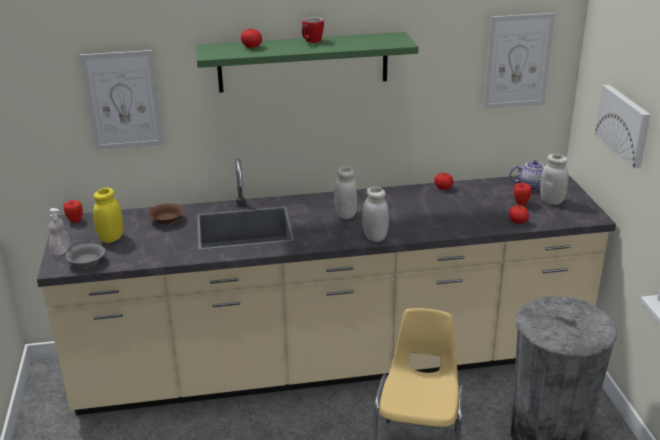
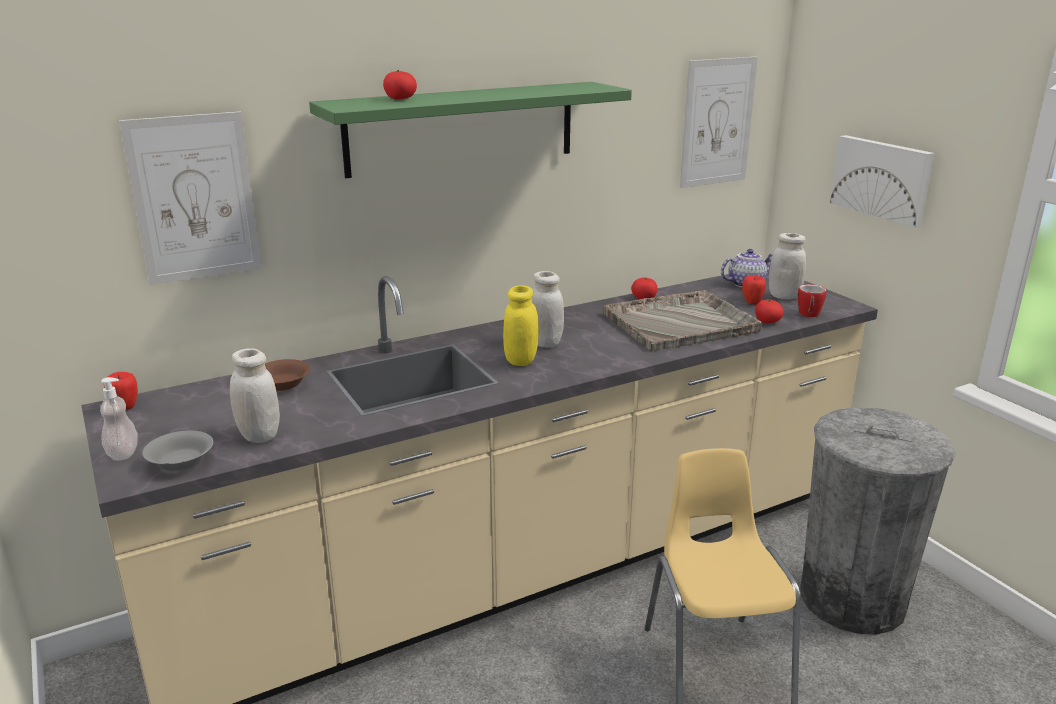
camera: 20 degrees left, 5 degrees down
(111, 238) = (204, 422): yellow jar -> yellow jar (521, 360)
(311, 41) = (480, 92): mug -> mug (809, 315)
(375, 237) = (607, 363): white jar -> white jar (259, 435)
(453, 213) = (681, 322): none -> grey tray

